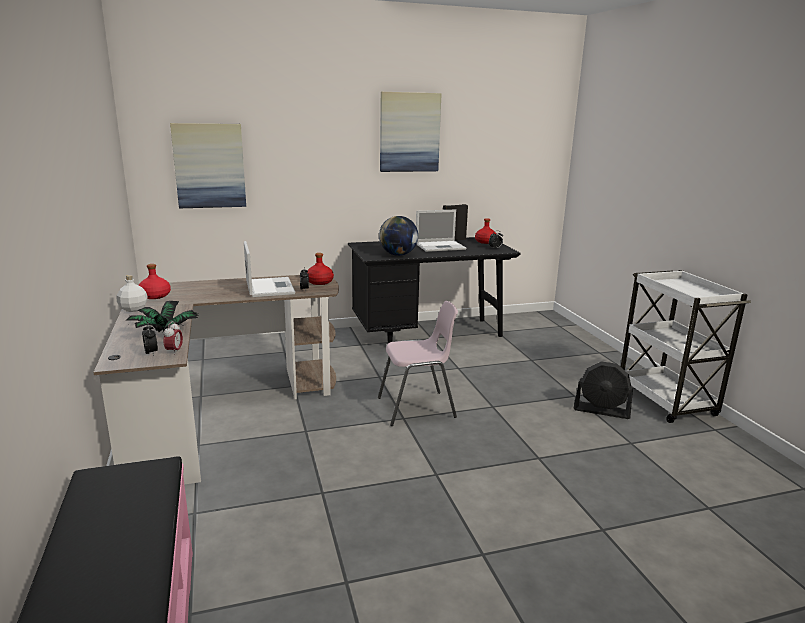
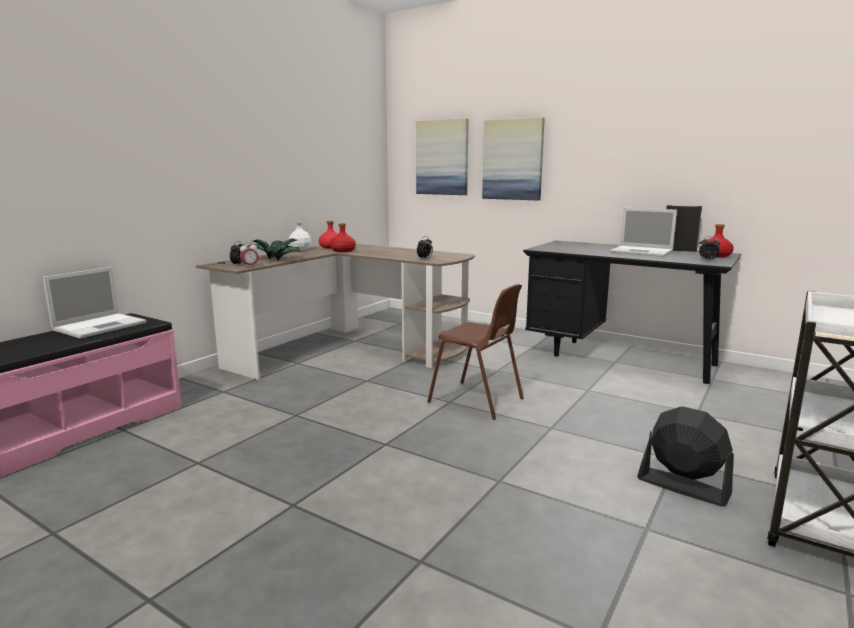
camera: 50 degrees right, 5 degrees down
(269, 287) = (407, 254): laptop -> laptop (101, 326)
(320, 282) = (452, 257): red bottle -> red bottle (343, 251)
(398, 255) = (571, 250): globe -> none
(409, 132) = (635, 117): picture -> picture (513, 160)
(417, 408) = (476, 400): pink chair -> brown chair
(601, 410) = (682, 486): black fan -> black fan turned 150 degrees clockwise

